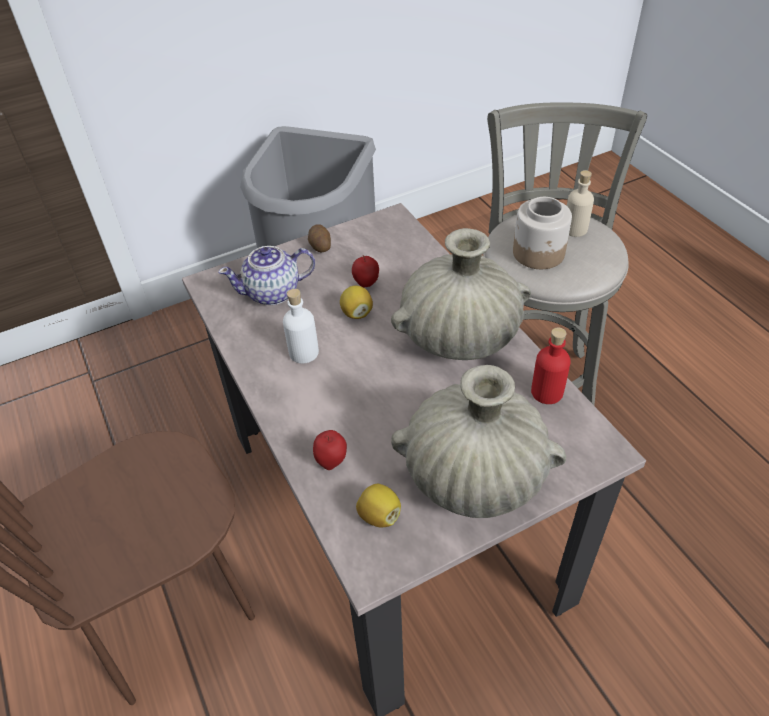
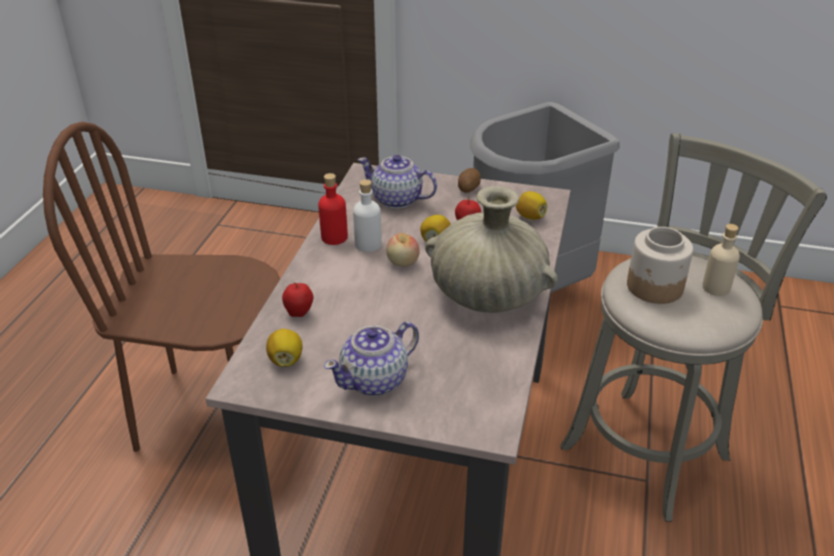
camera: 40 degrees right, 10 degrees down
(356, 351) = (403, 262): none -> apple
(402, 245) = (530, 217): none -> lemon
(474, 476) = (375, 380): beige vase -> teapot
(547, 392) = (502, 367): red bottle -> red bottle (334, 237)

